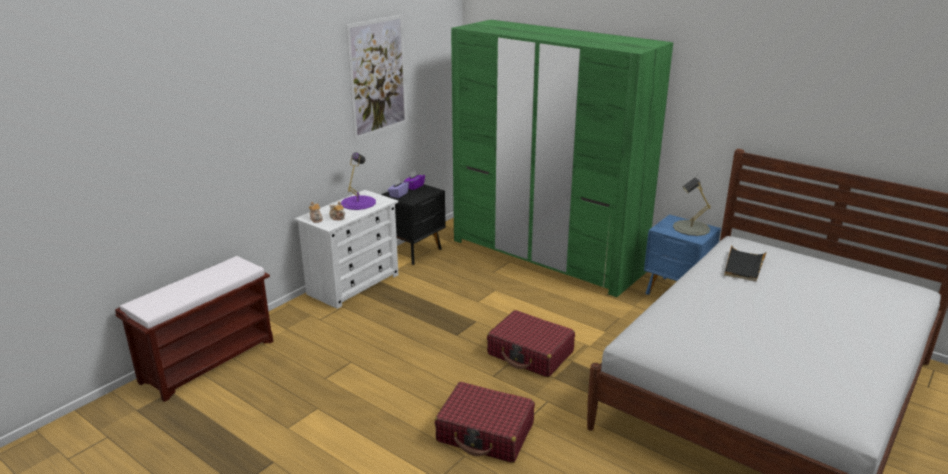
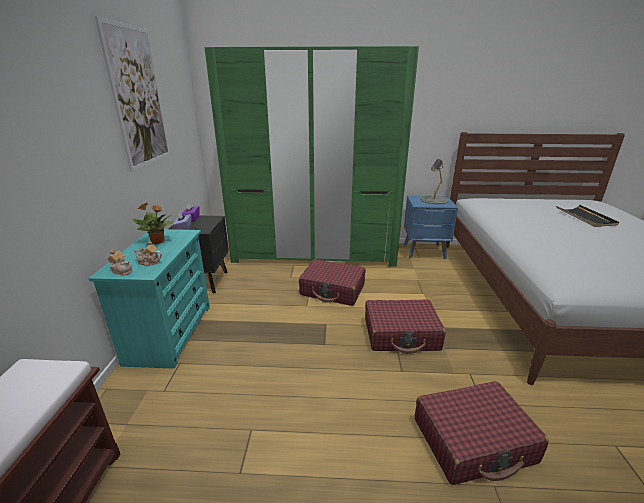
camera: 35 degrees left, 0 degrees up
(354, 284) = (170, 333): white dresser -> turquoise dresser
(358, 203) = (158, 242): purple table lamp -> potted plant
(518, 297) = (332, 290): none -> red suitcase
(744, 266) = (513, 211): black tray -> black tray (585, 217)

